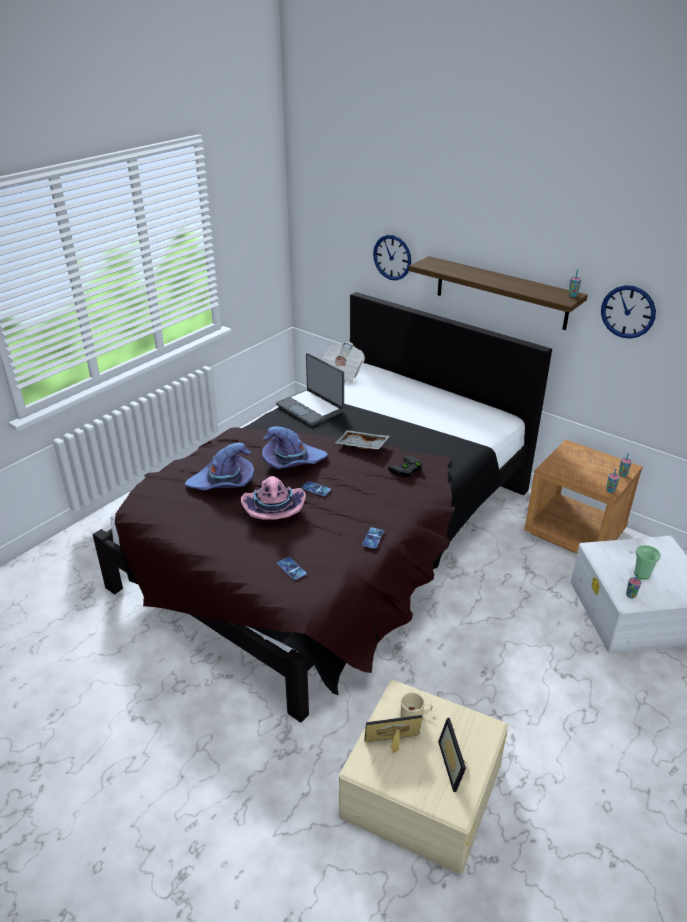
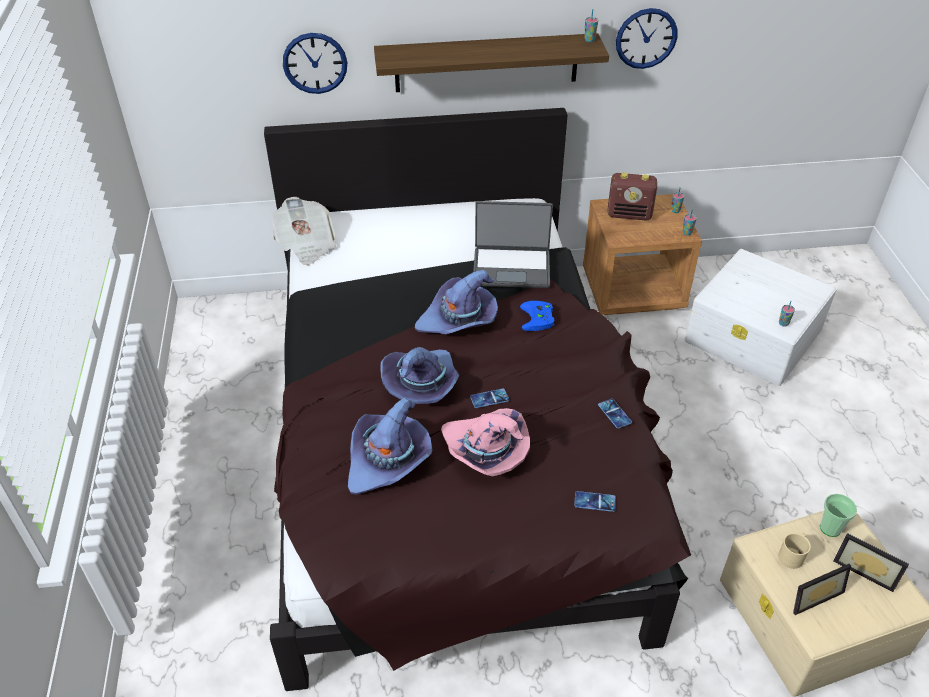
camera: 45 degrees left, 10 degrees up
(311, 408) = (335, 306): laptop -> laptop (511, 267)
(361, 446) = (459, 319): grey tray -> purple hat
(393, 745) = (812, 594): picture frame -> picture frame turned 150 degrees counterclockwise
(406, 469) = (538, 319): black game controller -> blue game controller
(581, 460) = (629, 215): none -> radio
(642, 574) = (767, 298): cup -> cup (830, 528)

